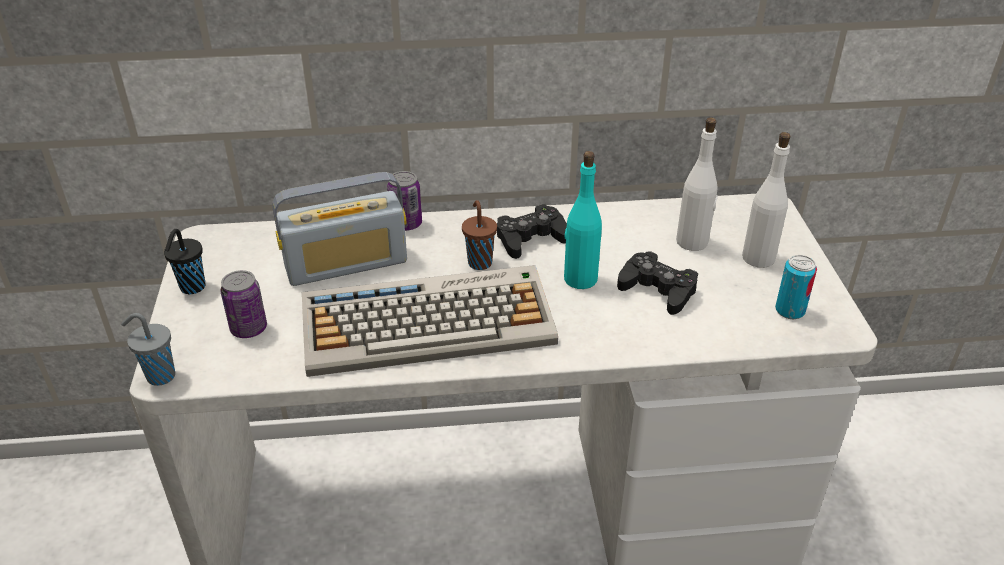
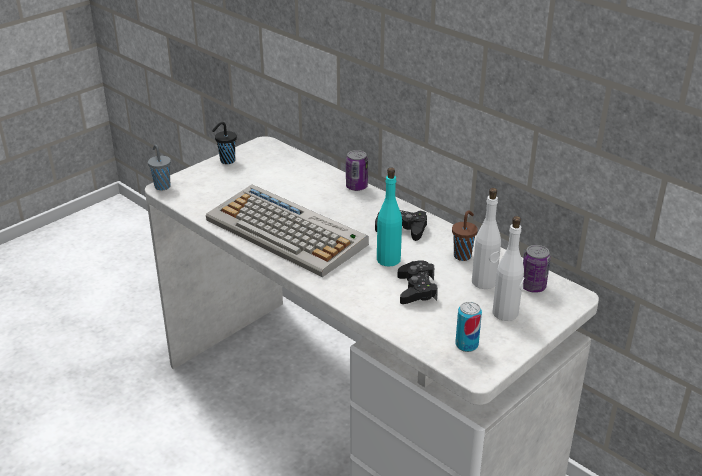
camera: 50 degrees right, 5 degrees down
(249, 328) = (218, 189): can -> can (533, 287)
(346, 264) = (299, 188): radio -> none
(479, 262) = (356, 223): brown cup -> brown cup (463, 255)

